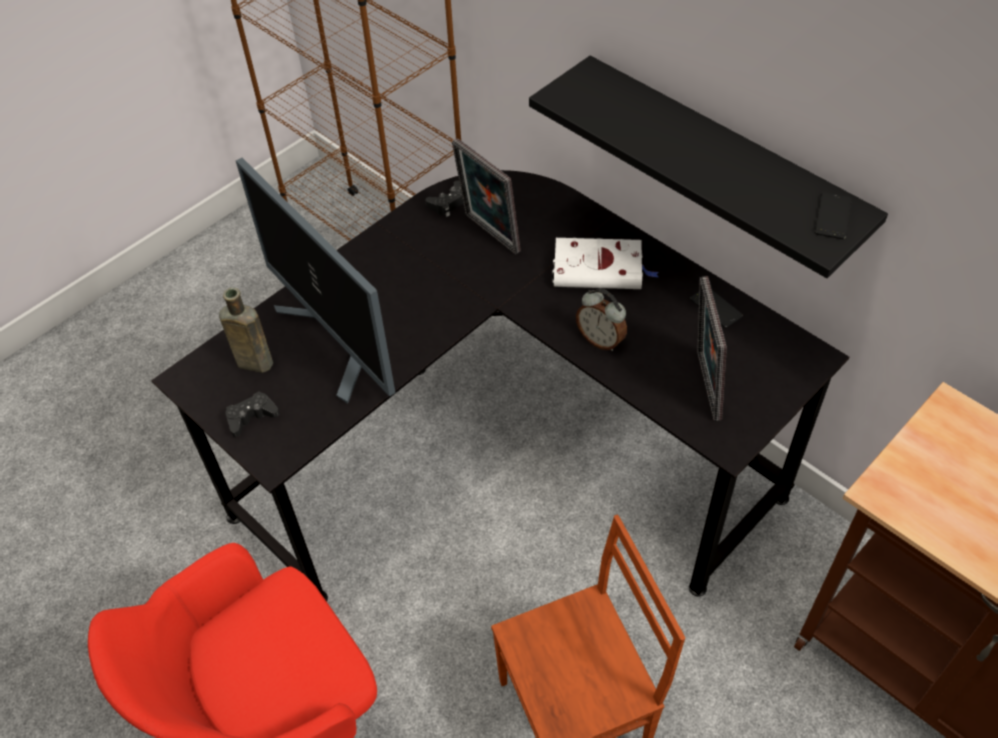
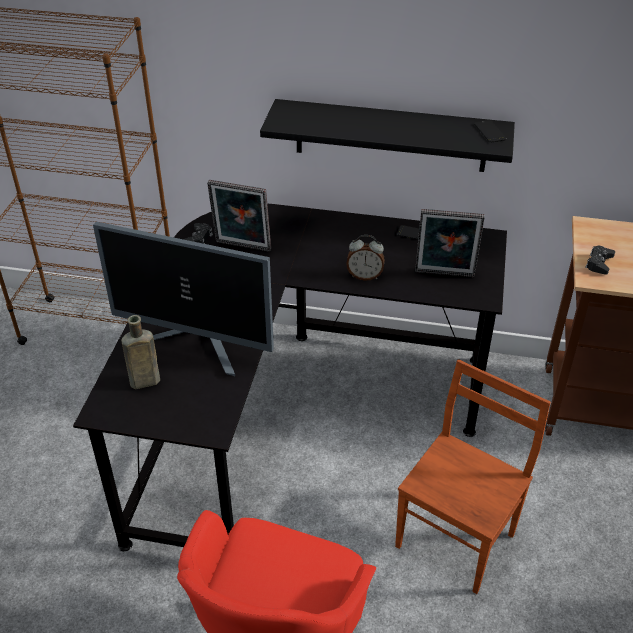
camera: 35 degrees left, 10 degrees down
(251, 417) = (173, 413): black game controller -> black game controller (599, 263)
(600, 269) = (330, 239): white book -> none
(703, 386) = (444, 275): picture frame -> picture frame turned 45 degrees counterclockwise

